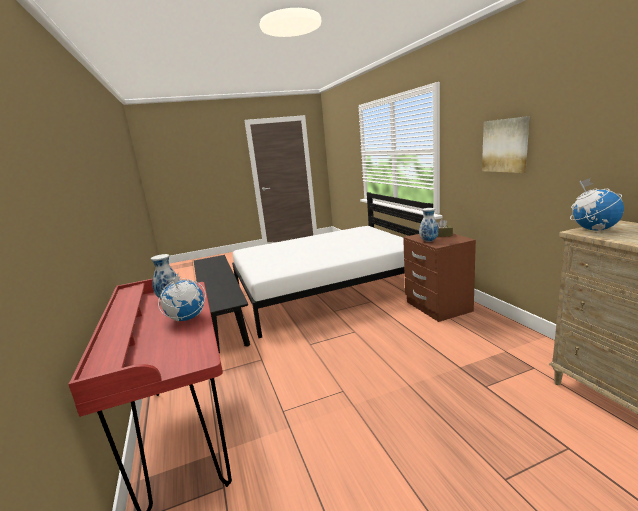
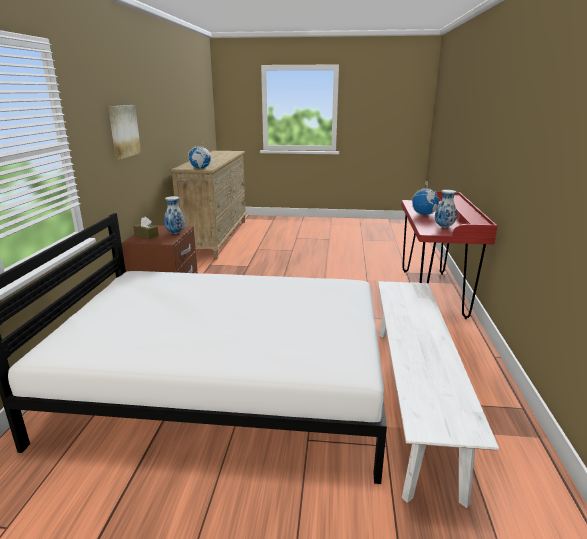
camera: 155 degrees left, 5 degrees up
(223, 315) = (412, 398): black bench -> white bench

